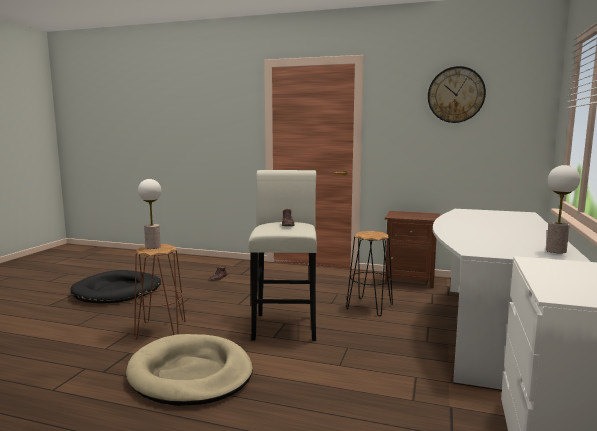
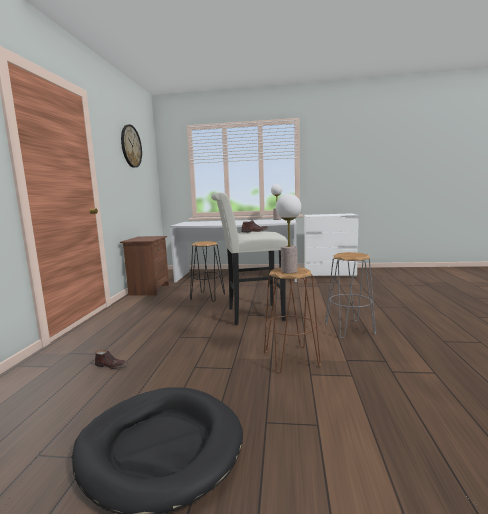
camera: 100 degrees left, 0 degrees up
(190, 374) = (349, 329): beige dog bed -> grey stool

